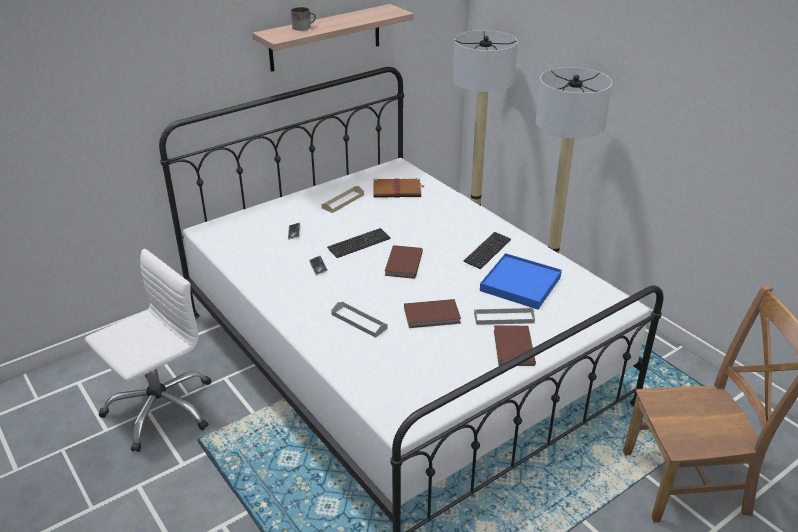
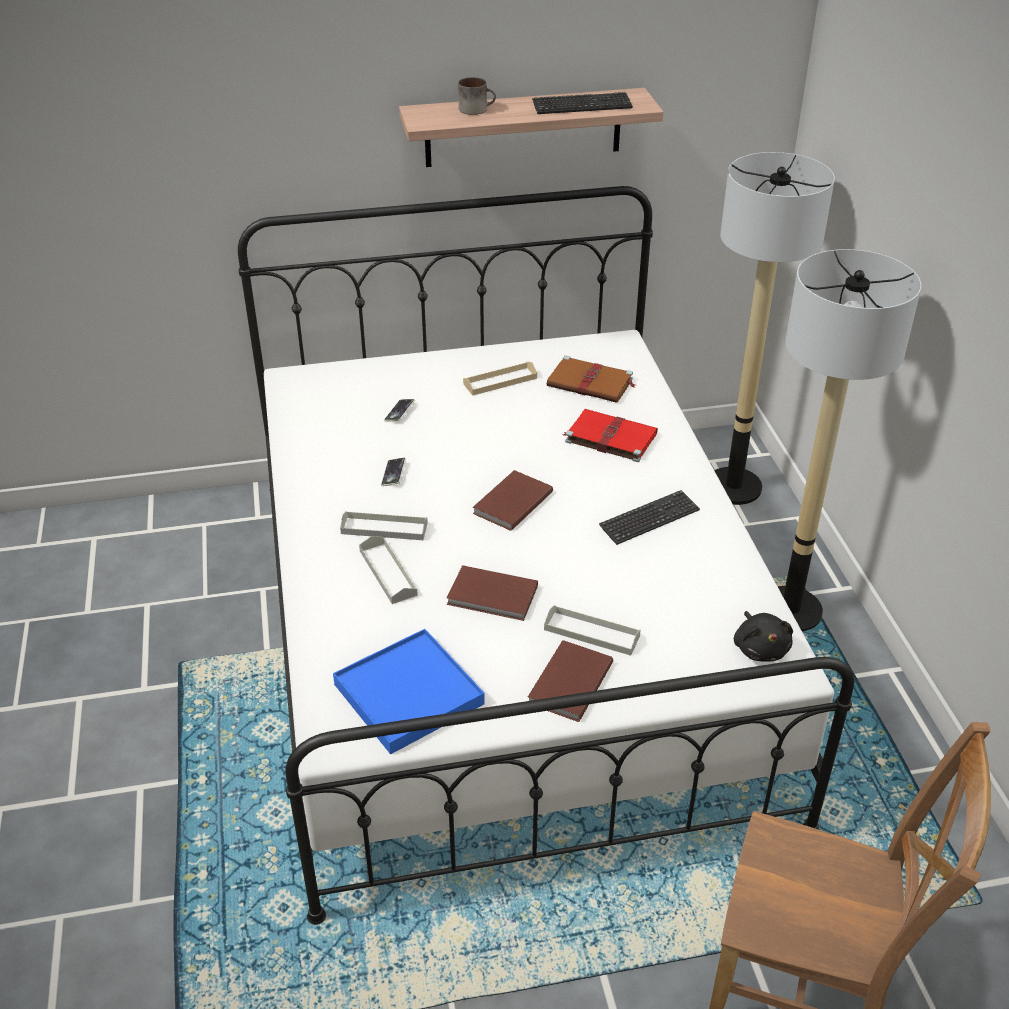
camera: 25 degrees right, 5 degrees up
(160, 408) = (163, 605): white office chair -> none
(337, 298) = (384, 528): none -> grey tray
(359, 244) = (473, 454): keyboard -> keyboard (582, 106)
(431, 215) = (609, 437): none -> red book
(520, 284) = (658, 586): blue tray -> blue tray (408, 694)
(597, 299) = (760, 648): none -> black plush toy

